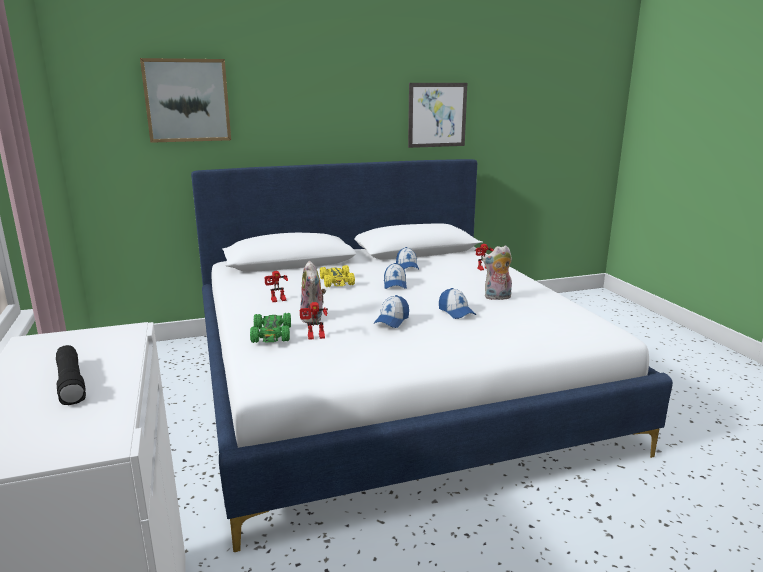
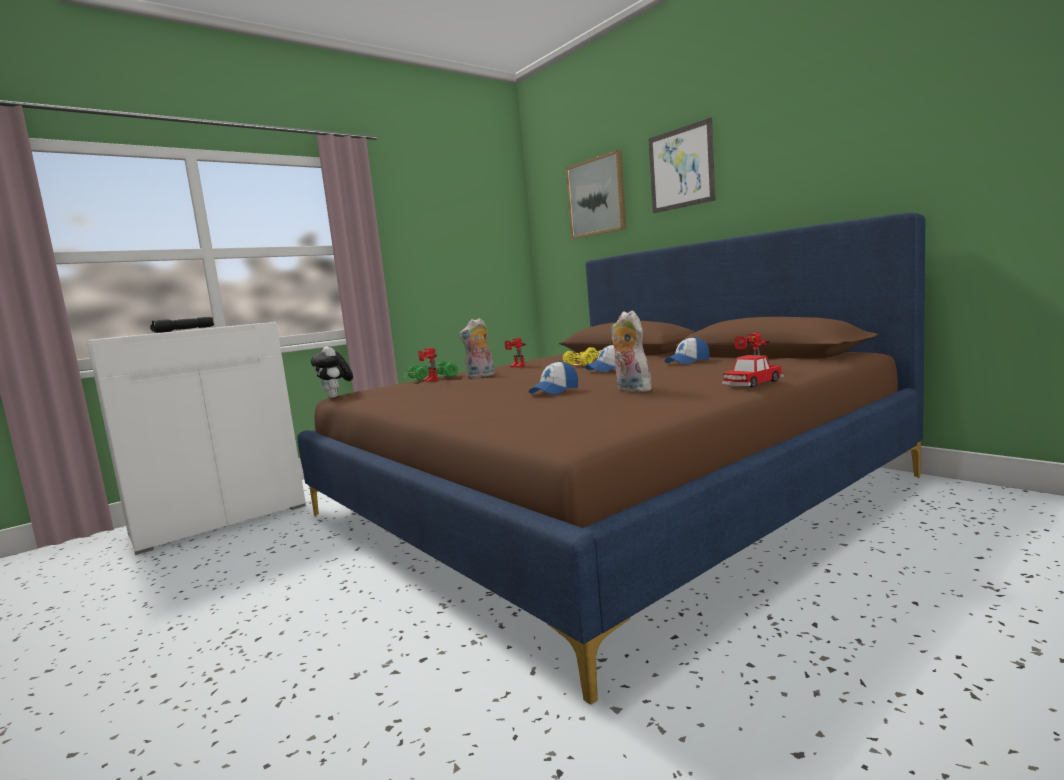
camera: 70 degrees right, 10 degrees down
(267, 391) = (336, 397): none -> plush toy
(390, 385) = (603, 497): white bed -> brown bed
(391, 320) = (493, 383): cap -> none
(437, 115) = (862, 152): picture -> picture (681, 168)
(518, 277) = (752, 383): none -> toy car

